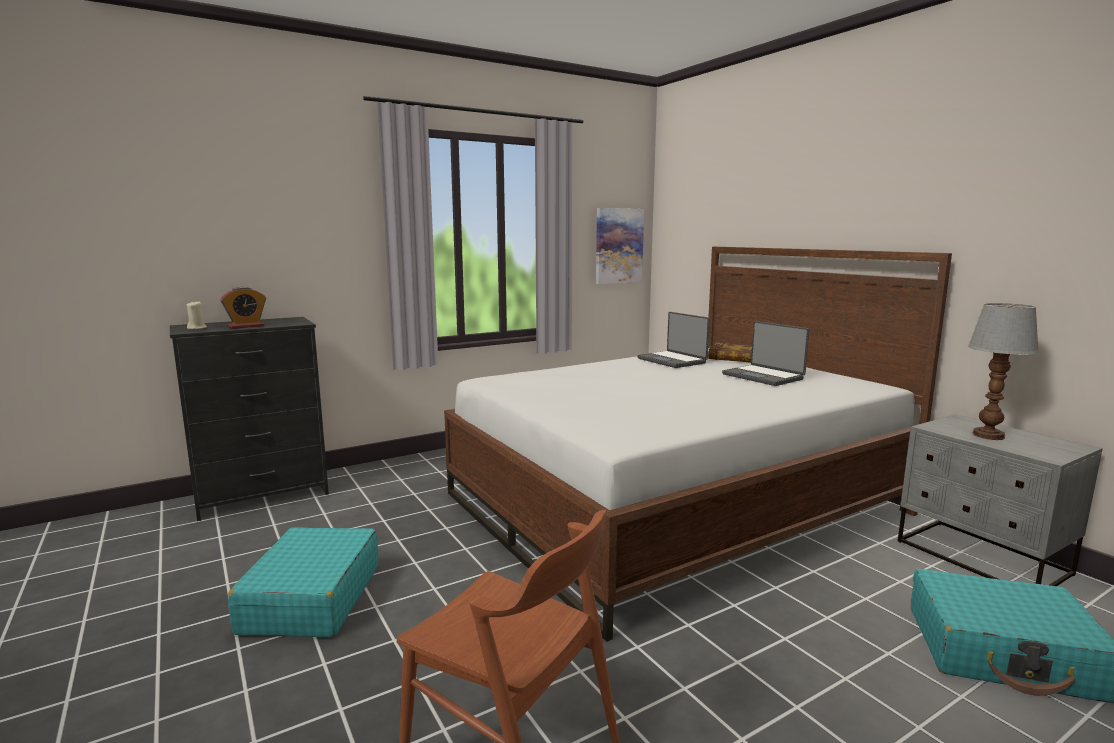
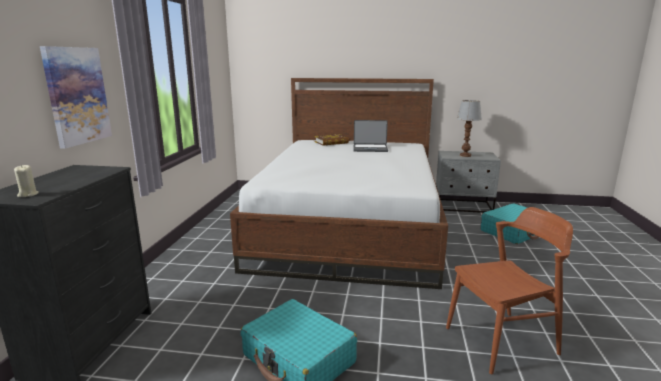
camera: 50 degrees left, 5 degrees up
(246, 326) = (74, 181): alarm clock -> none
(618, 246) = (219, 79): picture -> picture (77, 95)
(672, 360) = (311, 150): laptop -> none

